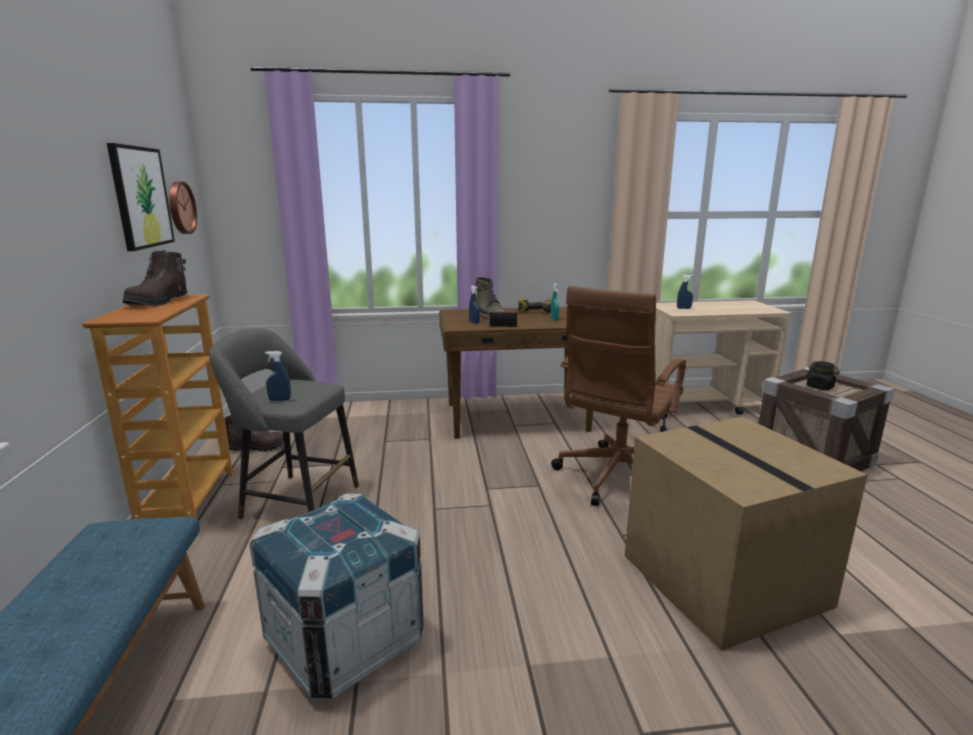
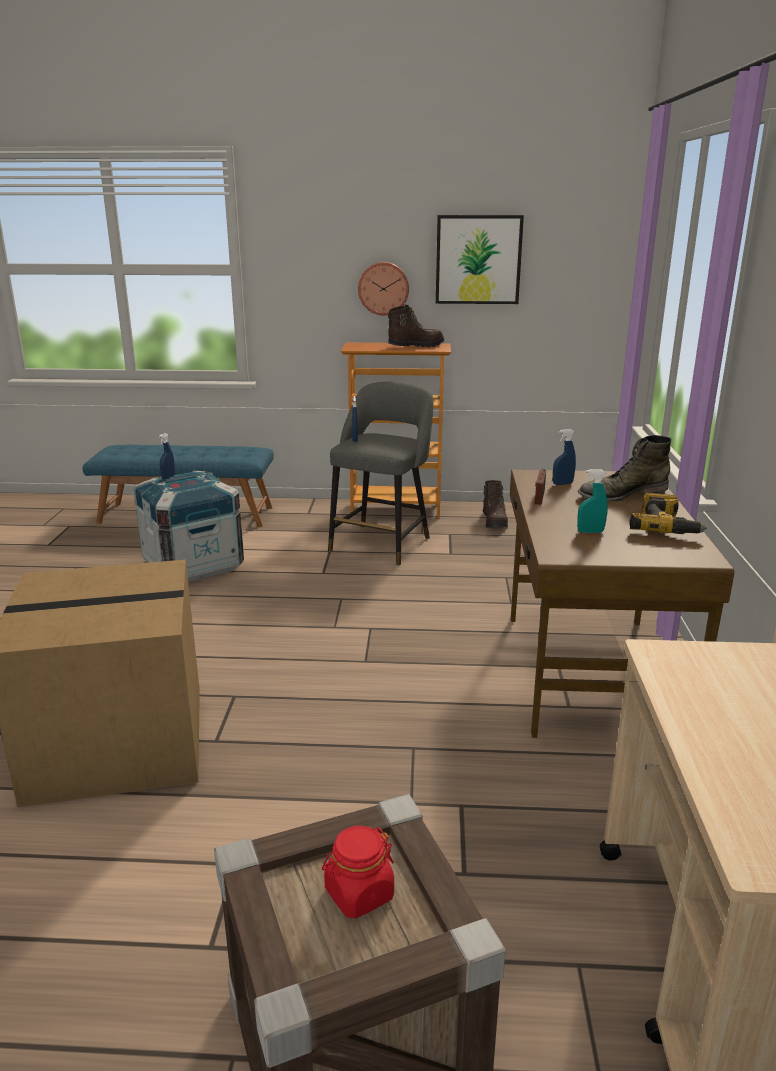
camera: 100 degrees right, 5 degrees up
(159, 302) = (415, 346): brown boot -> brown boot turned 135 degrees clockwise
(180, 208) = (561, 272): wall clock -> wall clock (383, 288)
(616, 478) = (362, 724): brown office chair -> none
(683, 308) = (728, 677): blue spray bottle -> blue spray bottle (168, 477)
(820, 387) = (359, 894): black jar -> red jar

